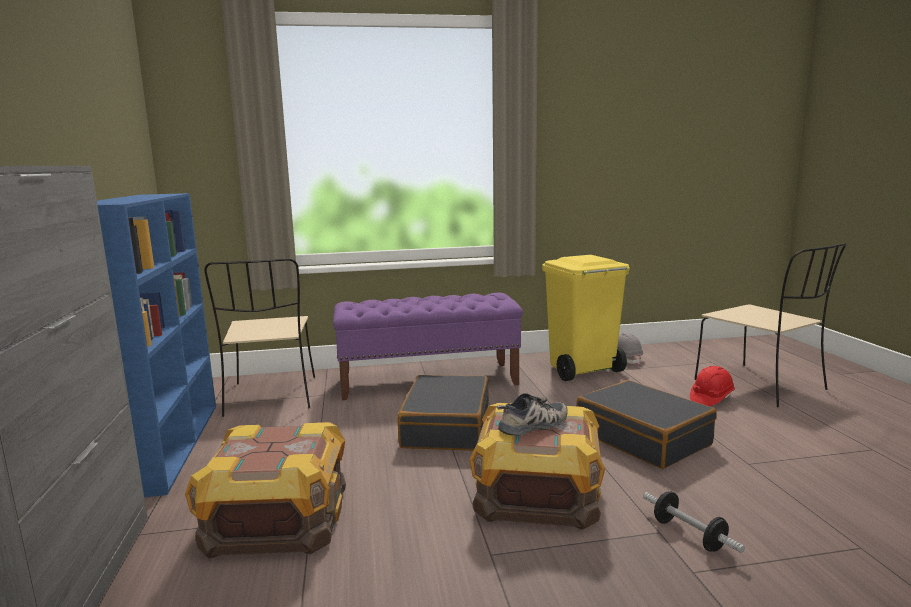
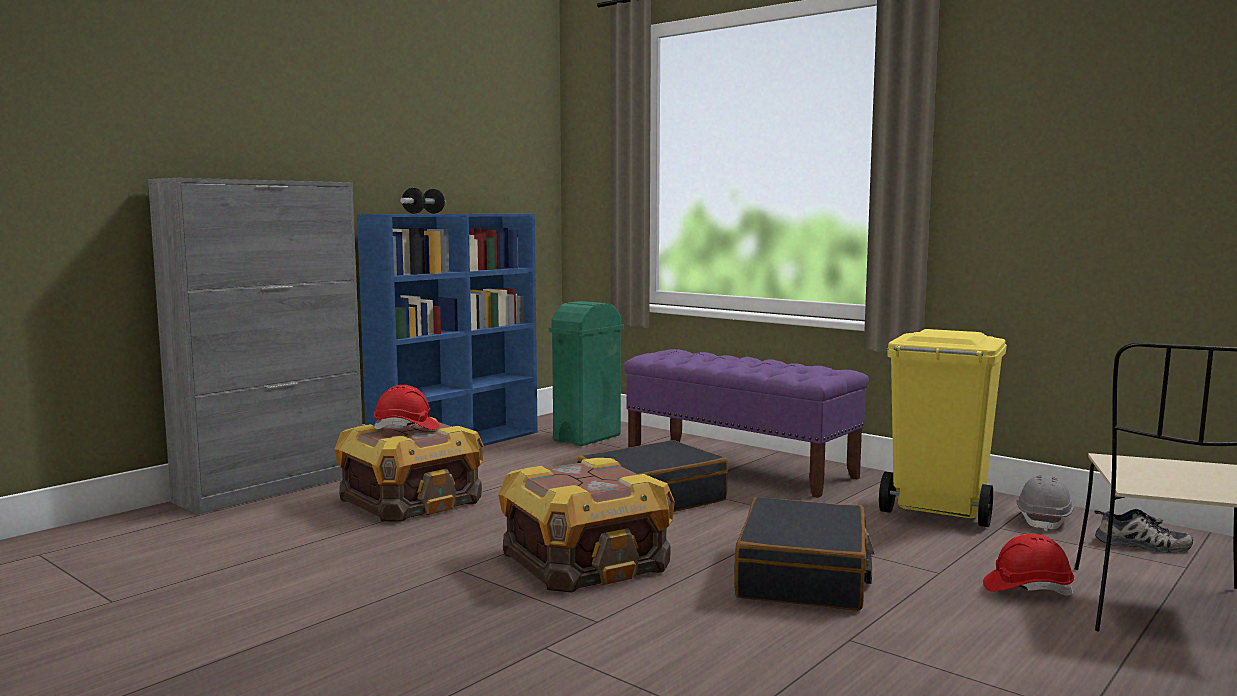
camera: 50 degrees right, 5 degrees down
(269, 445) = (406, 428): none -> red hard hat
(271, 397) = (586, 438): beige chair -> green trash can
(534, 425) = (575, 474): shoe -> shoe (1141, 545)
(689, 535) = (612, 635): dumbbell -> dumbbell (424, 213)

